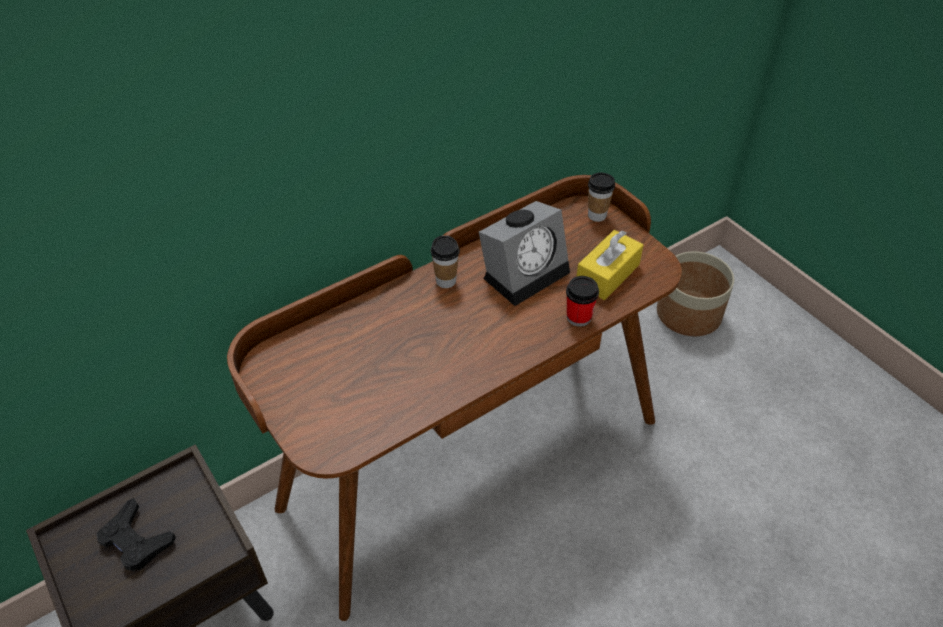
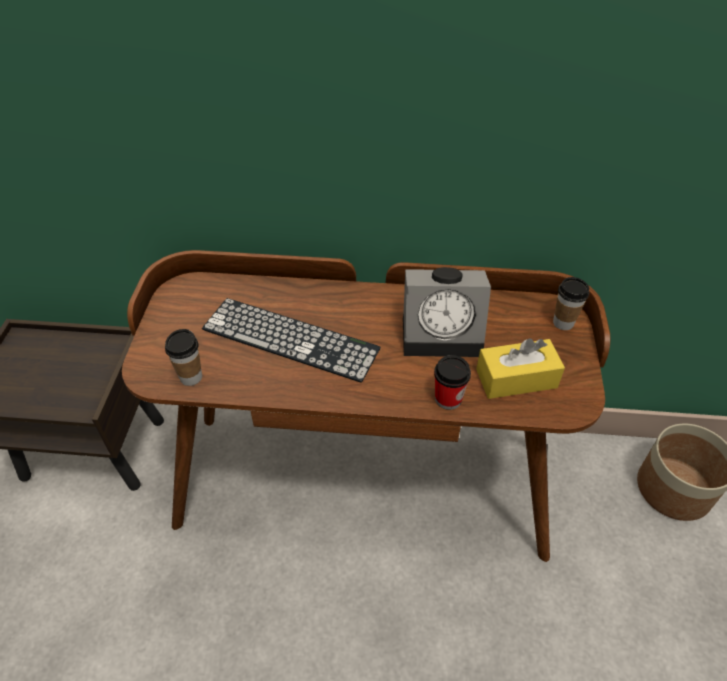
camera: 40 degrees right, 0 degrees up
(136, 540) = (49, 367): black game controller -> none
(413, 347) = (290, 338): none -> keyboard
(446, 281) = (371, 303): cup -> cup (191, 377)

